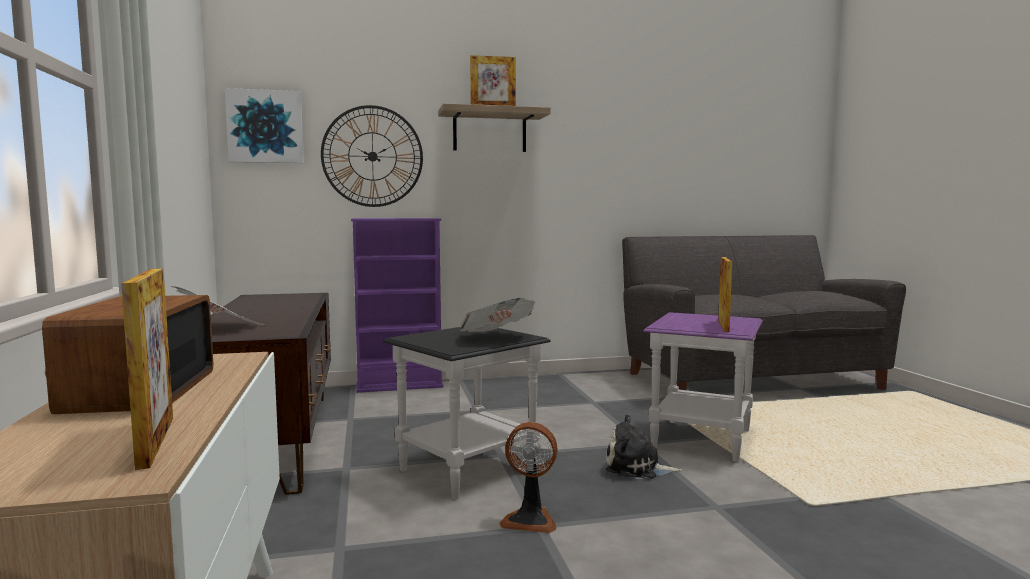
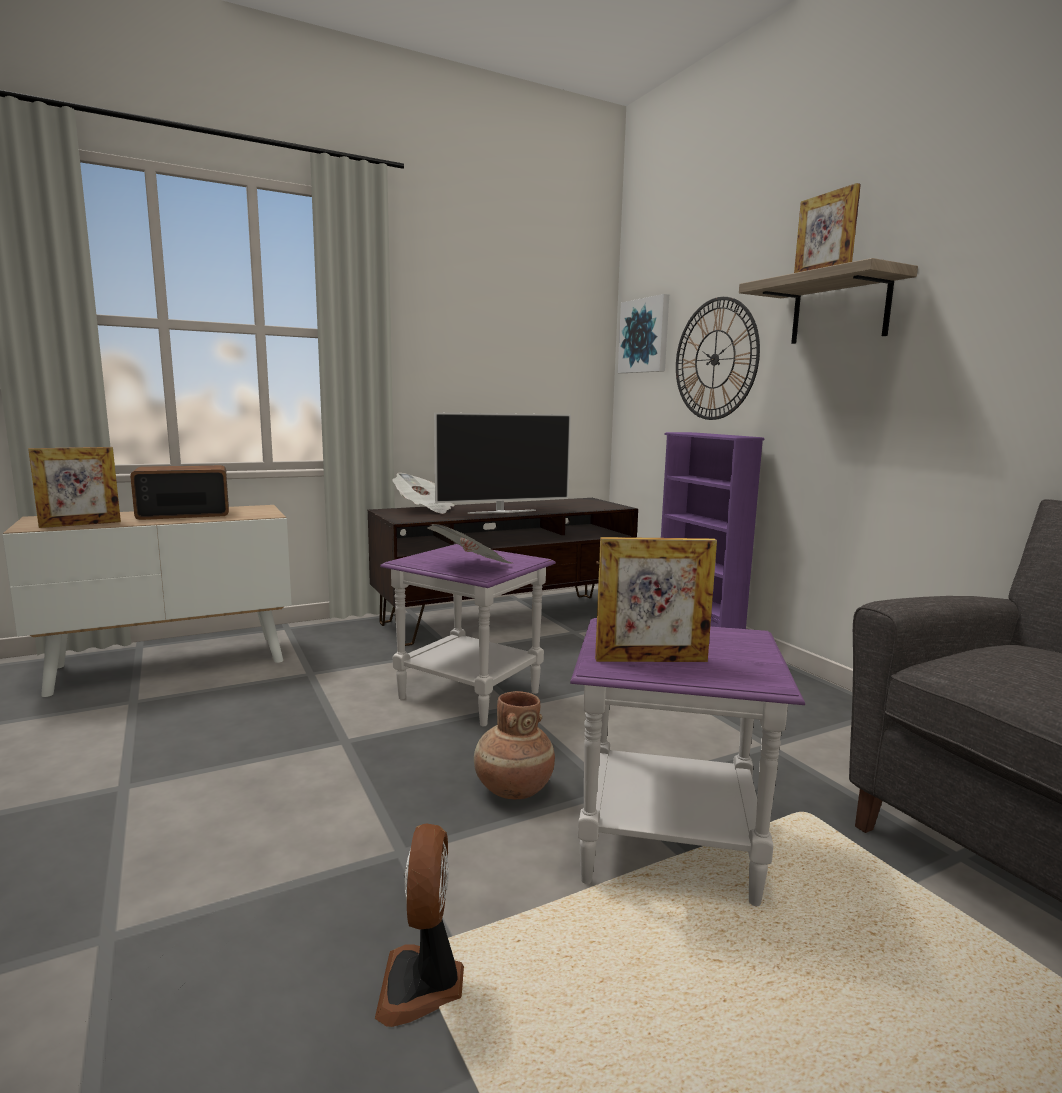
camera: 75 degrees right, 5 degrees up
(285, 313) = (501, 512): none -> television
(469, 469) = (470, 695): black side table -> purple side table
(530, 520) = (358, 735): fan -> fan (423, 984)
(637, 468) = (513, 789): plush toy -> brown vase

